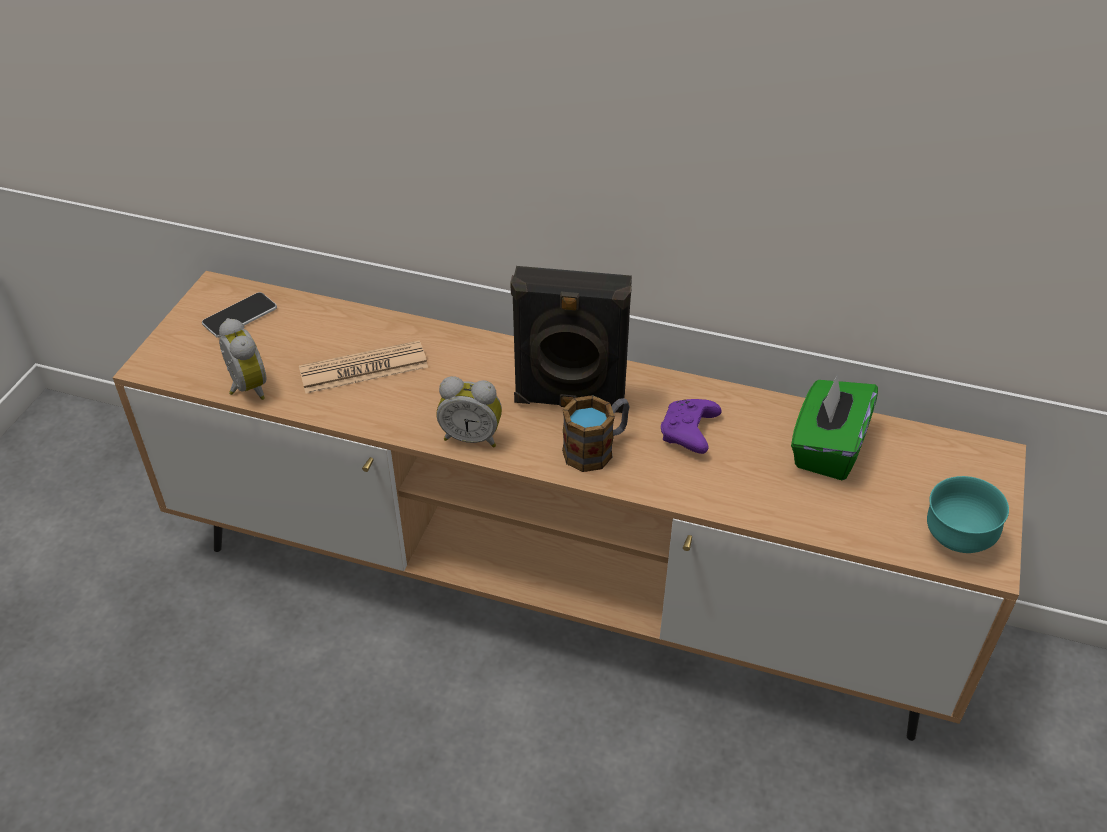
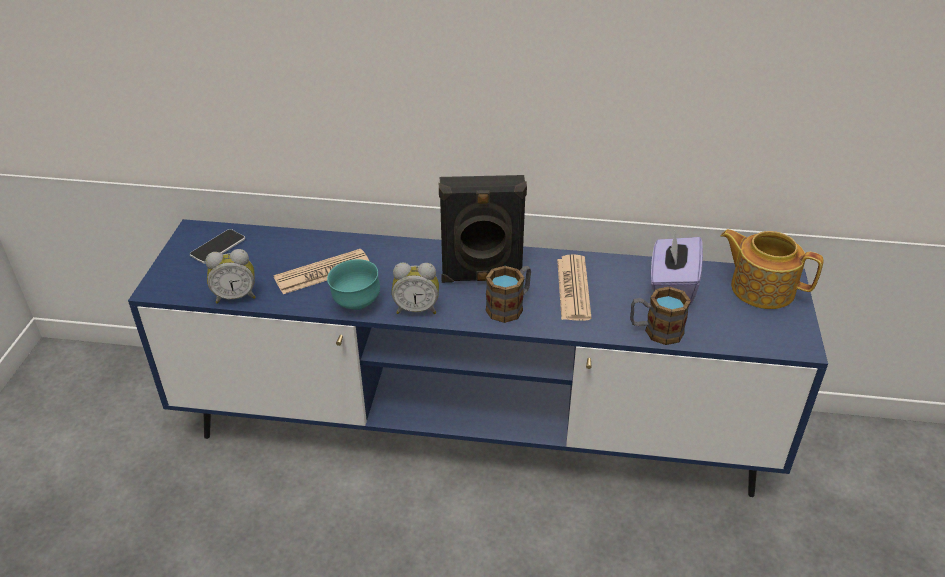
camera: 10 degrees left, 5 degrees down
(245, 388) = (235, 296): alarm clock -> alarm clock turned 120 degrees clockwise
(554, 592) = (473, 432): brown tv stand -> blue tv stand
(689, 434) = (573, 288): purple game controller -> newspaper
(786, 512) = (655, 331): none -> mug
(827, 448) = (672, 286): green tissue box -> purple tissue box
(954, 466) = (761, 288): none -> teapot
(955, 540) = (776, 334): turquoise bowl -> turquoise bowl (356, 304)

